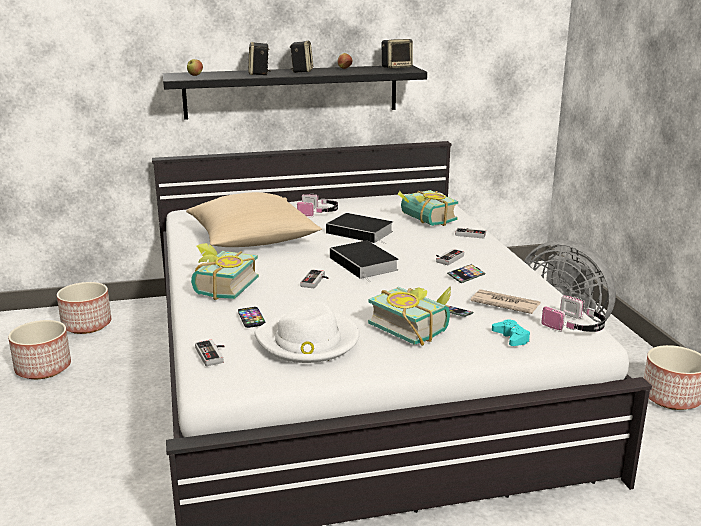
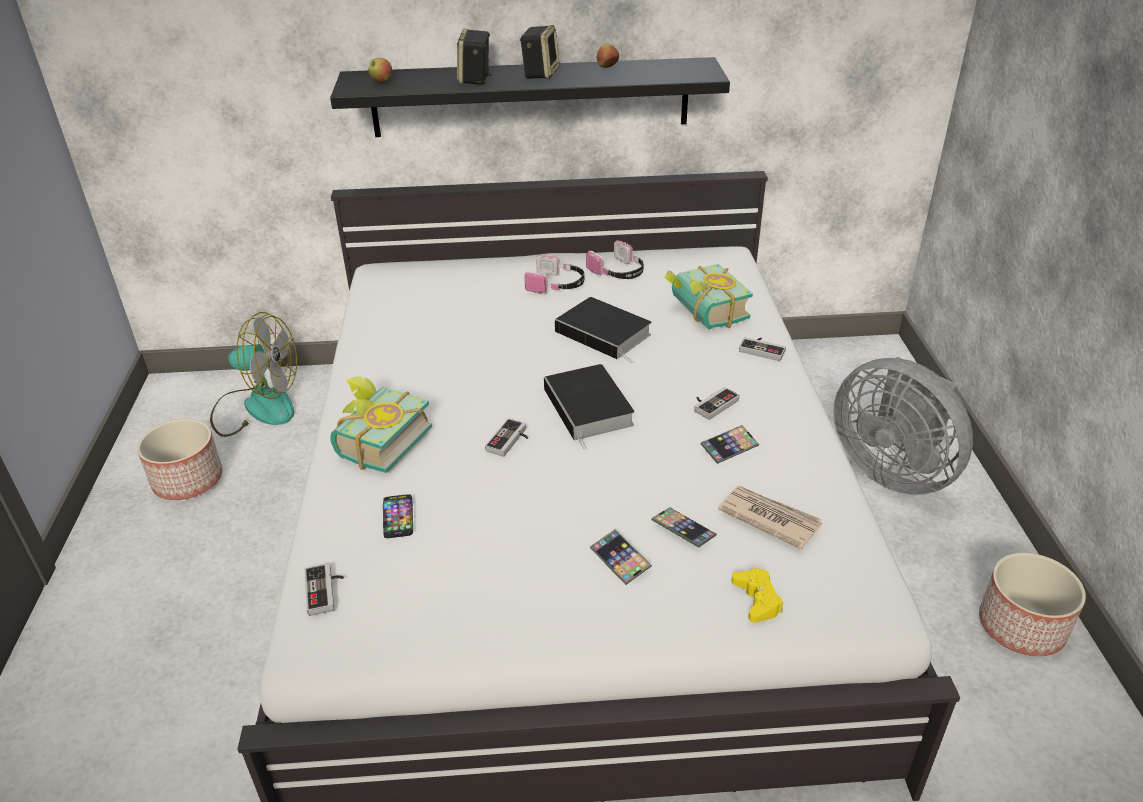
camera: 10 degrees right, 15 degrees up
(87, 325) = (257, 407): planter -> fan
(252, 239) = (450, 338): beige pillow -> none
(308, 341) = (461, 578): white hat -> none
(396, 67) = (687, 67): speaker -> none
(413, 327) = (620, 560): book -> phone
(511, 338) = (757, 599): turquoise game controller -> yellow game controller
(575, 326) = (862, 583): headphones -> headphones (618, 272)

